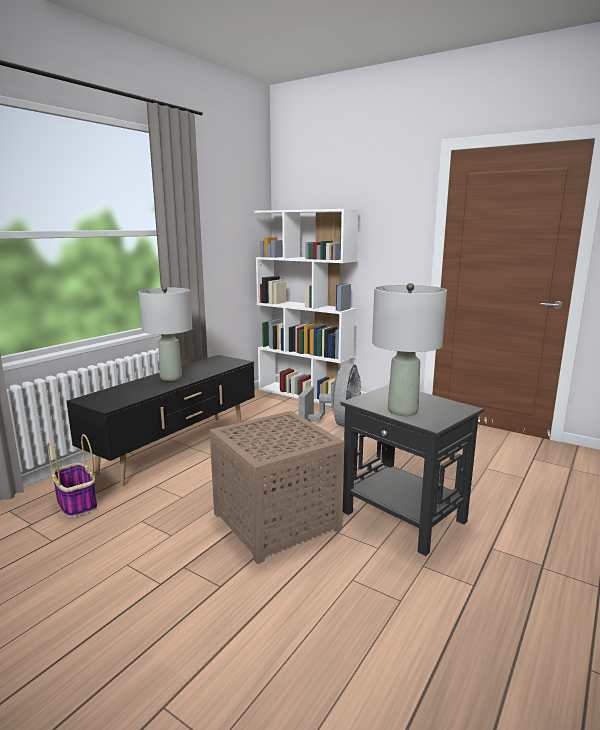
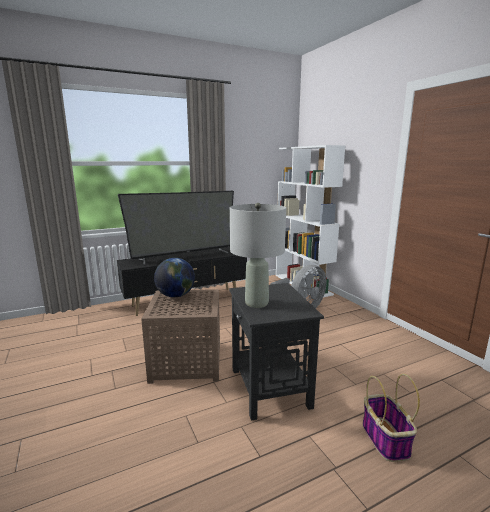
camera: 30 degrees right, 0 degrees up
(76, 503) = (107, 319): basket -> basket (384, 438)
(171, 377) = (184, 256): grey table lamp -> television
(250, 429) = (176, 295): none -> globe

